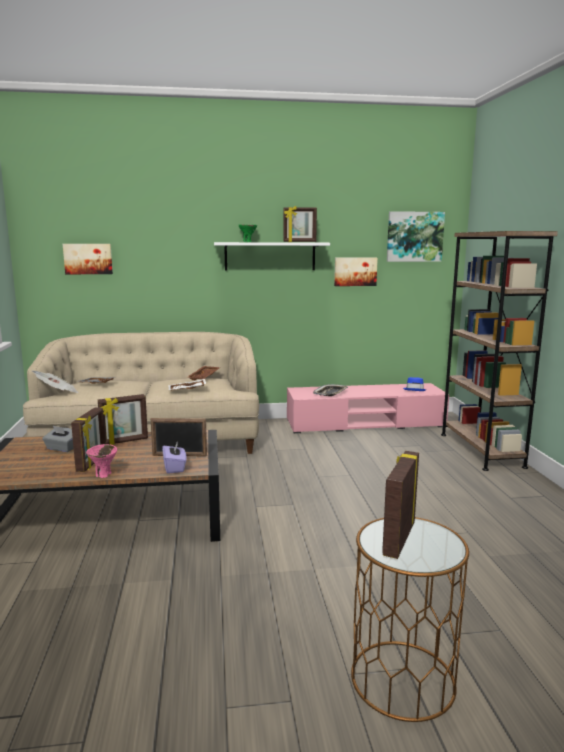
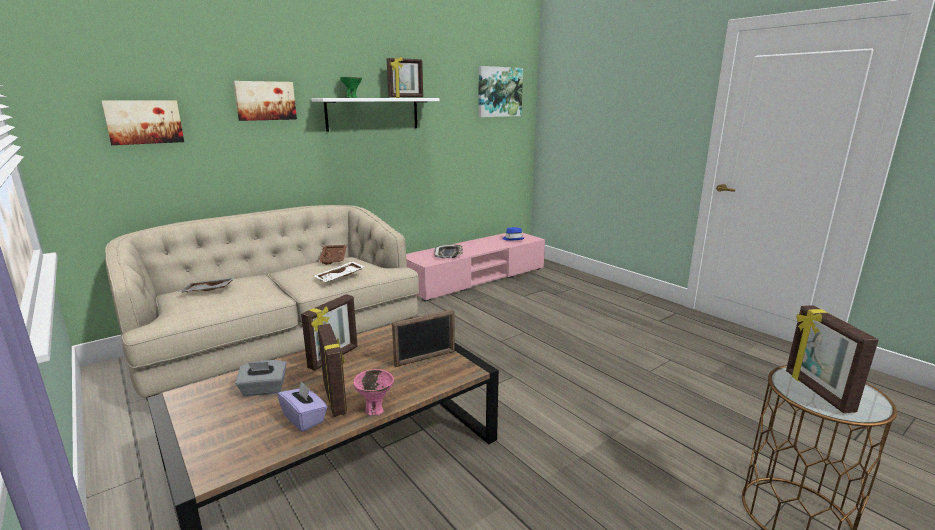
camera: 30 degrees left, 5 degrees up
(57, 393) = (167, 313): newspaper -> none
(175, 467) = (443, 375): purple tissue box -> purple tissue box (304, 418)
(355, 271) = (452, 128): picture -> picture (265, 100)
(481, 450) = (591, 284): brown bookcase -> none

